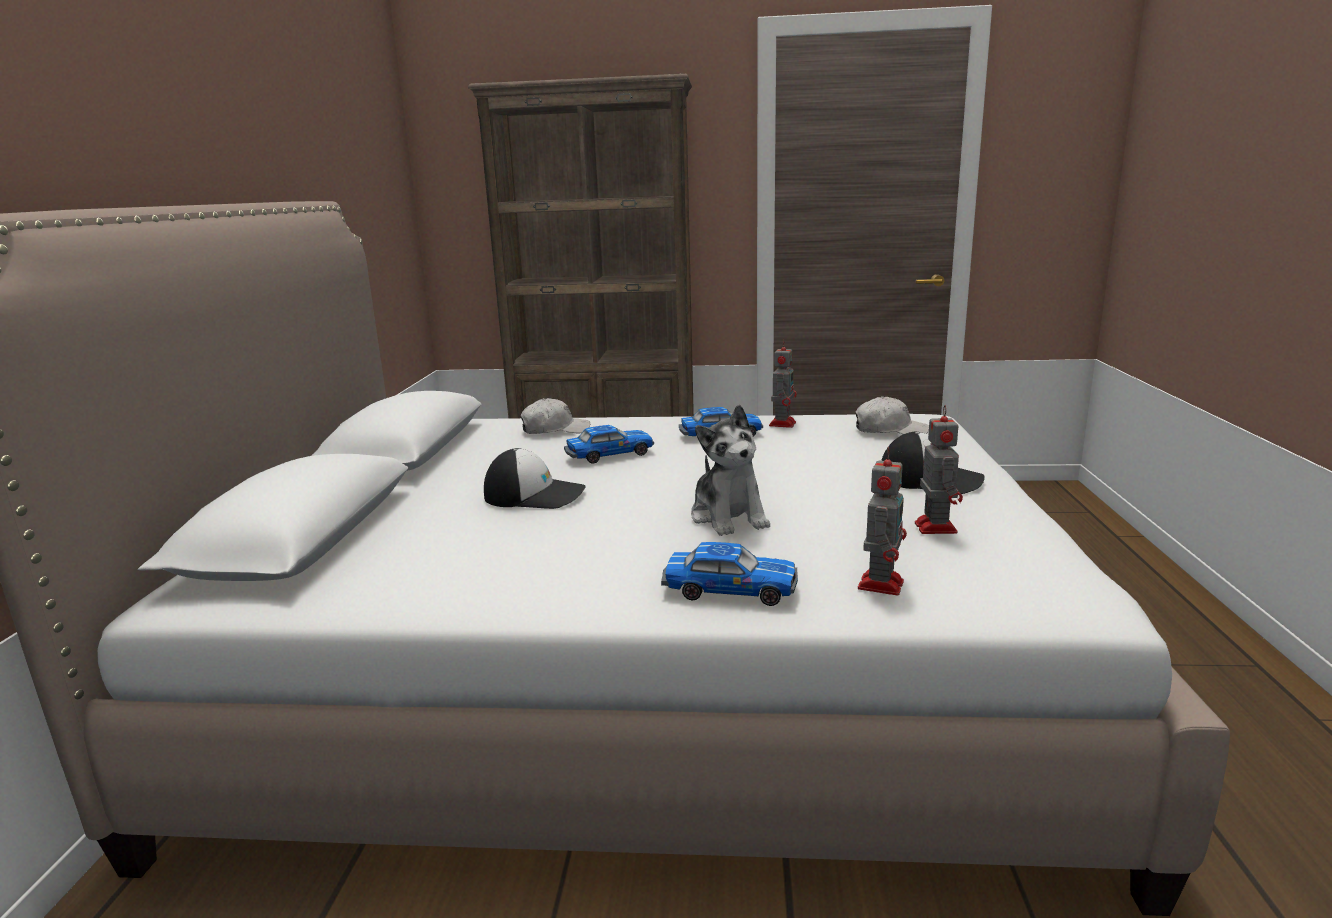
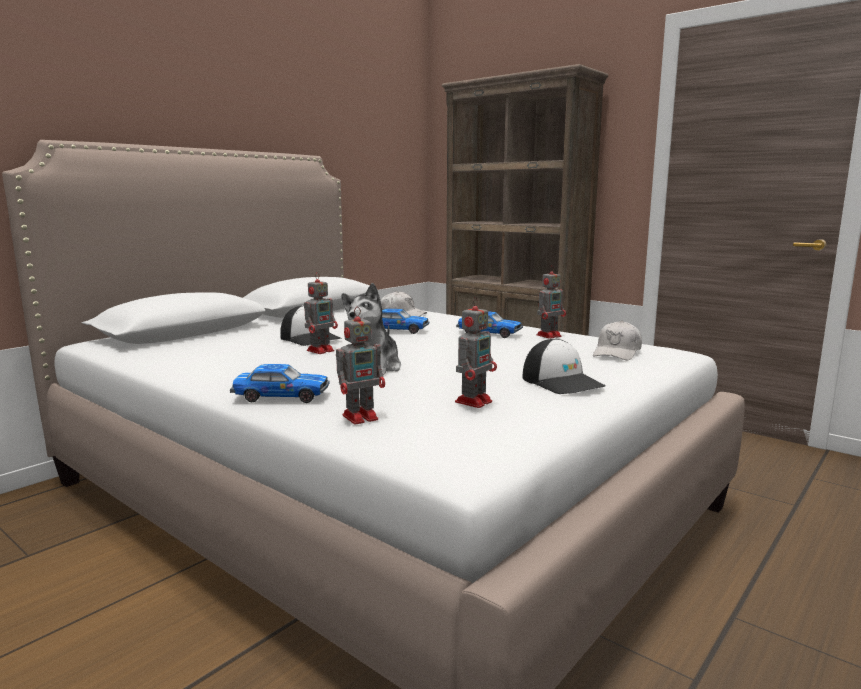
camera: 35 degrees right, 5 degrees down
(600, 509) = (321, 350): none -> toy robot
(729, 590) = (280, 396): toy car -> toy car turned 45 degrees counterclockwise
(890, 431) = (617, 353): white cap -> white cap turned 75 degrees clockwise

